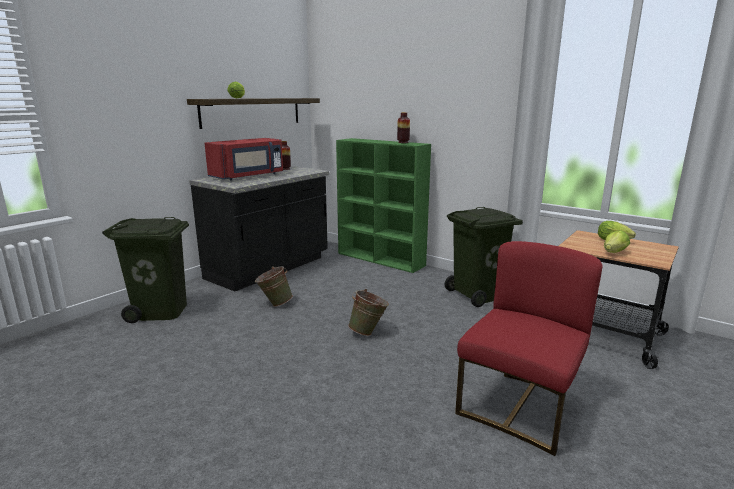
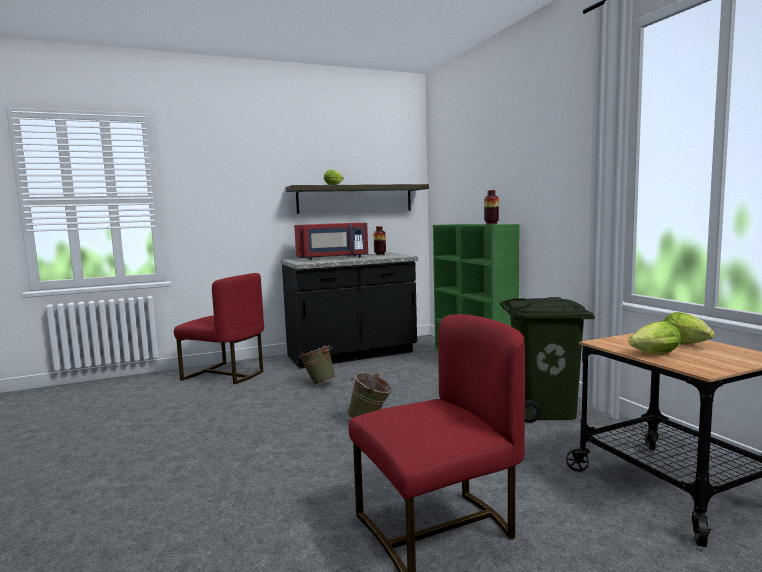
camera: 30 degrees right, 10 degrees down
(160, 311) = (226, 374): green trash can -> red chair

